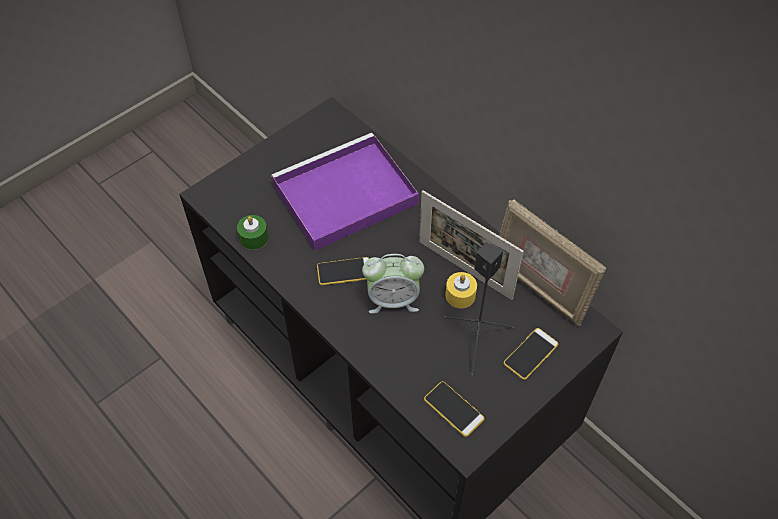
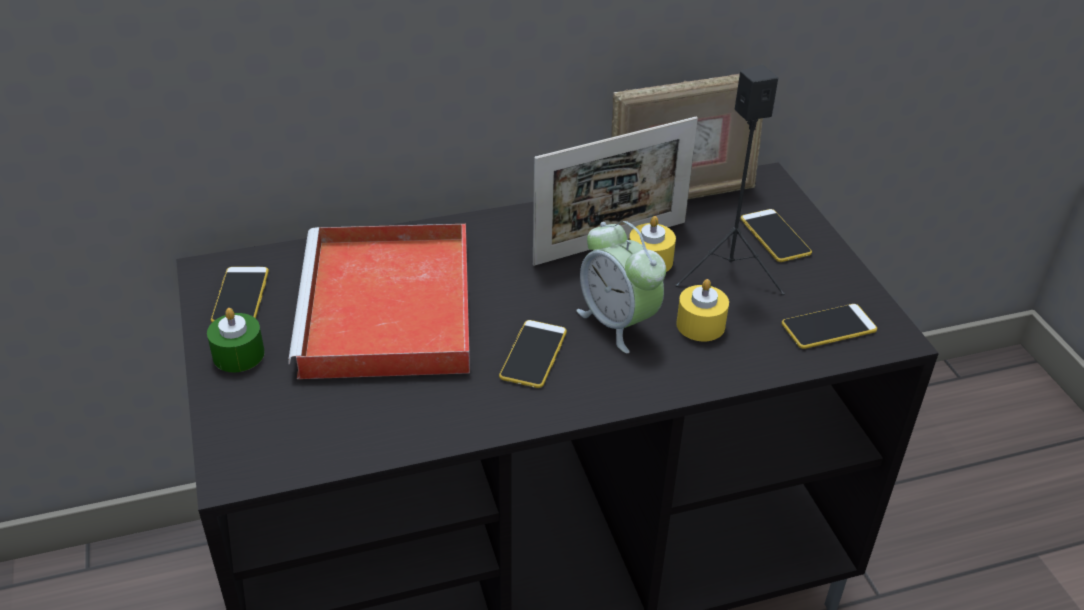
camera: 65 degrees left, 15 degrees down
(254, 238) = (387, 436): green candle -> green candle (238, 354)
(318, 134) = (240, 296): none -> phone
(343, 196) = (389, 310): purple tray -> red tray
(393, 300) = (618, 323): alarm clock -> alarm clock turned 120 degrees clockwise
(415, 340) = (700, 325): none -> yellow candle

